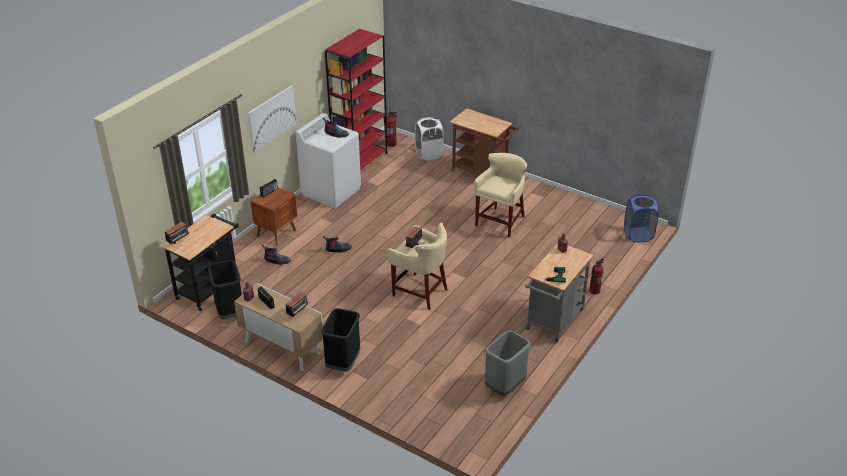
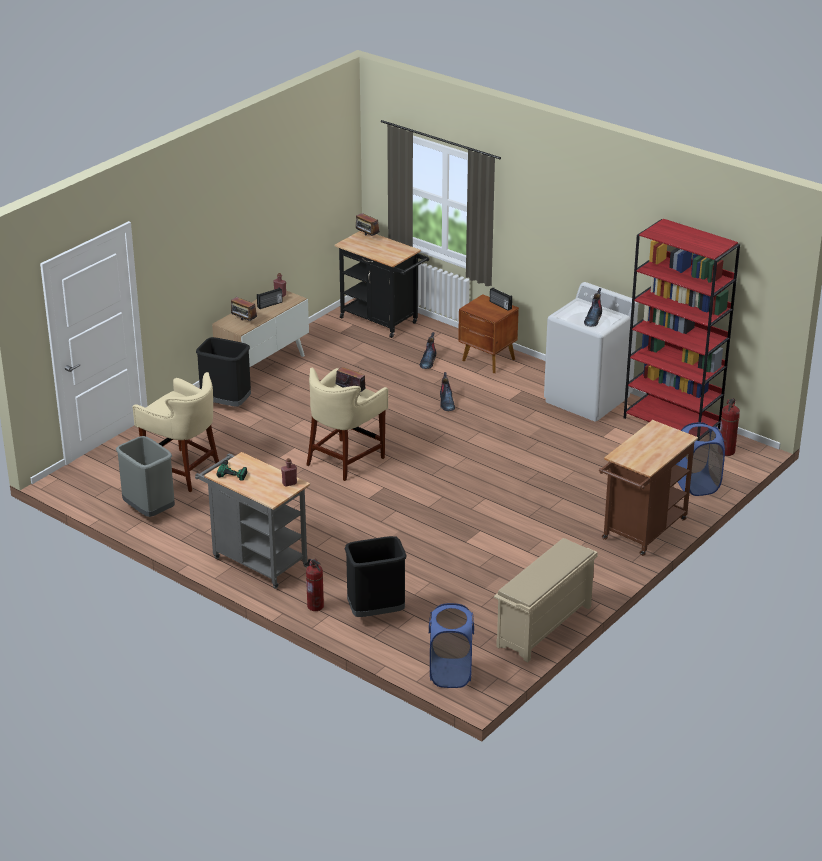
camera: 95 degrees right, 5 degrees down
(230, 312) = (334, 335): black trash can -> black trash can (376, 612)
(271, 118) = (555, 233): picture -> none
(429, 154) = (697, 485): white laundry basket -> blue laundry basket
(500, 222) = (499, 538): beige stool -> beige stool (183, 471)
(584, 204) = (544, 627): none -> beige shoe rack

